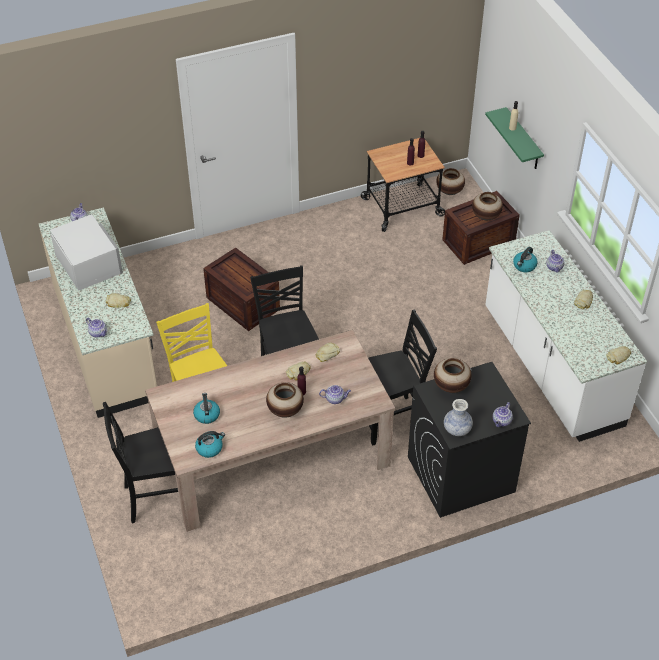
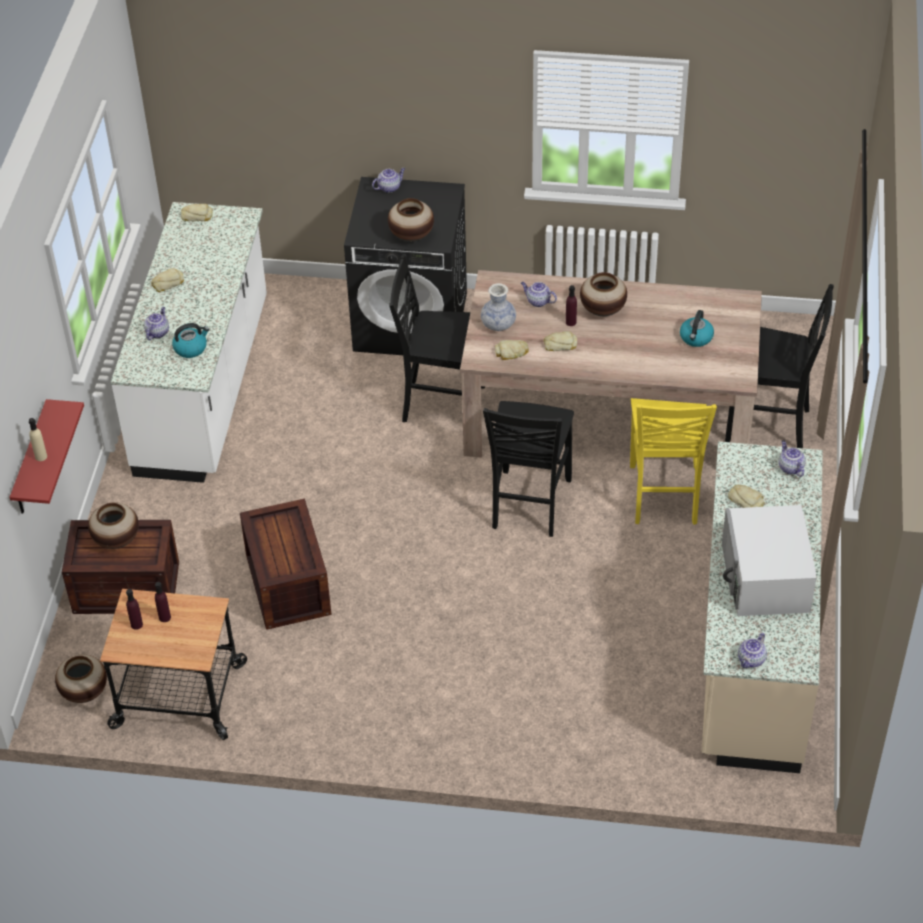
camera: 150 degrees left, 0 degrees up
(210, 448) = (711, 303): kettle -> none
(242, 303) = (527, 632): crate -> crate (288, 585)
(457, 429) = (441, 197): vase -> vase (498, 324)
(523, 140) = (31, 461): green shelf -> red shelf

